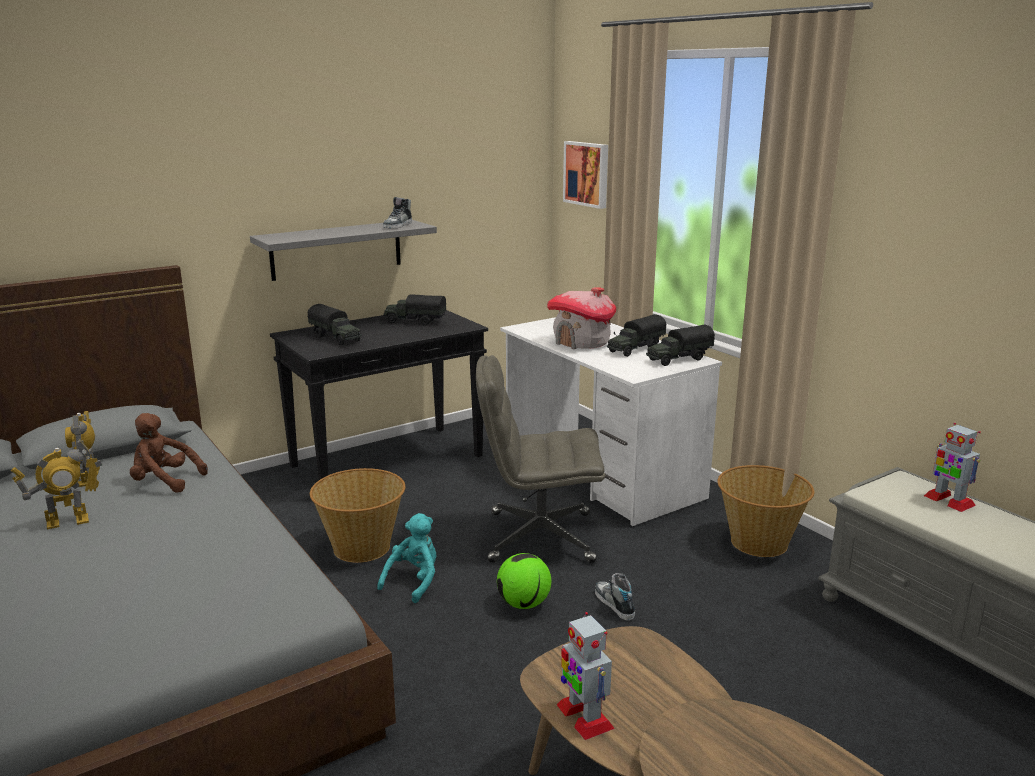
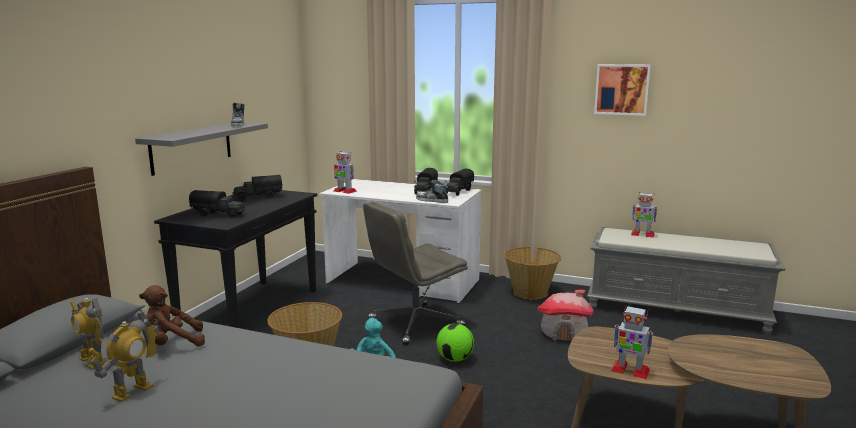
camera: 35 degrees left, 5 degrees down
(533, 330) = (344, 191): none -> toy robot
(581, 342) = (388, 192): toy house -> toy house (564, 333)
(587, 174) = (341, 84): picture -> picture (622, 89)
(614, 604) = (502, 342): shoe -> shoe (432, 200)

